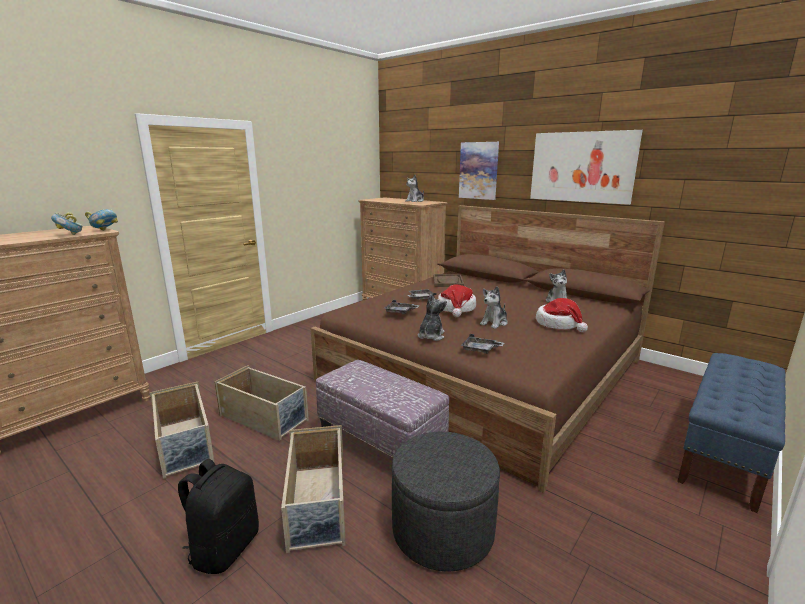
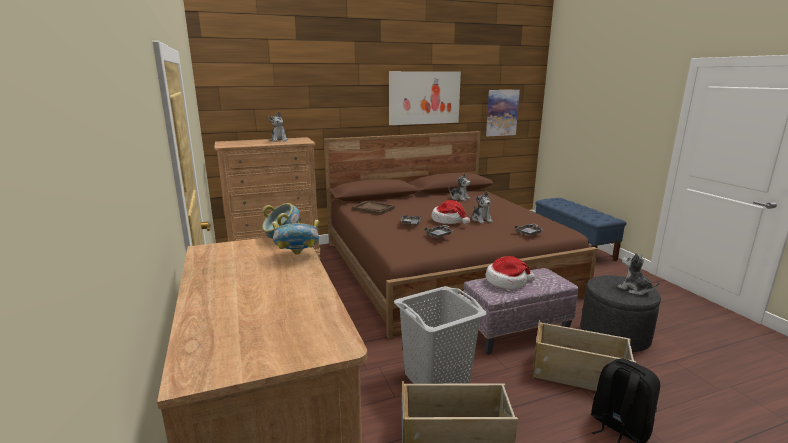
camera: 60 degrees left, 0 degrees up
(265, 418) = (437, 379): beige storage box -> grey laundry basket
(431, 336) = (492, 239): plush toy -> plush toy (634, 289)
(478, 170) = (337, 104): picture -> picture (502, 112)
(558, 324) = (500, 208): hat -> hat (507, 282)

